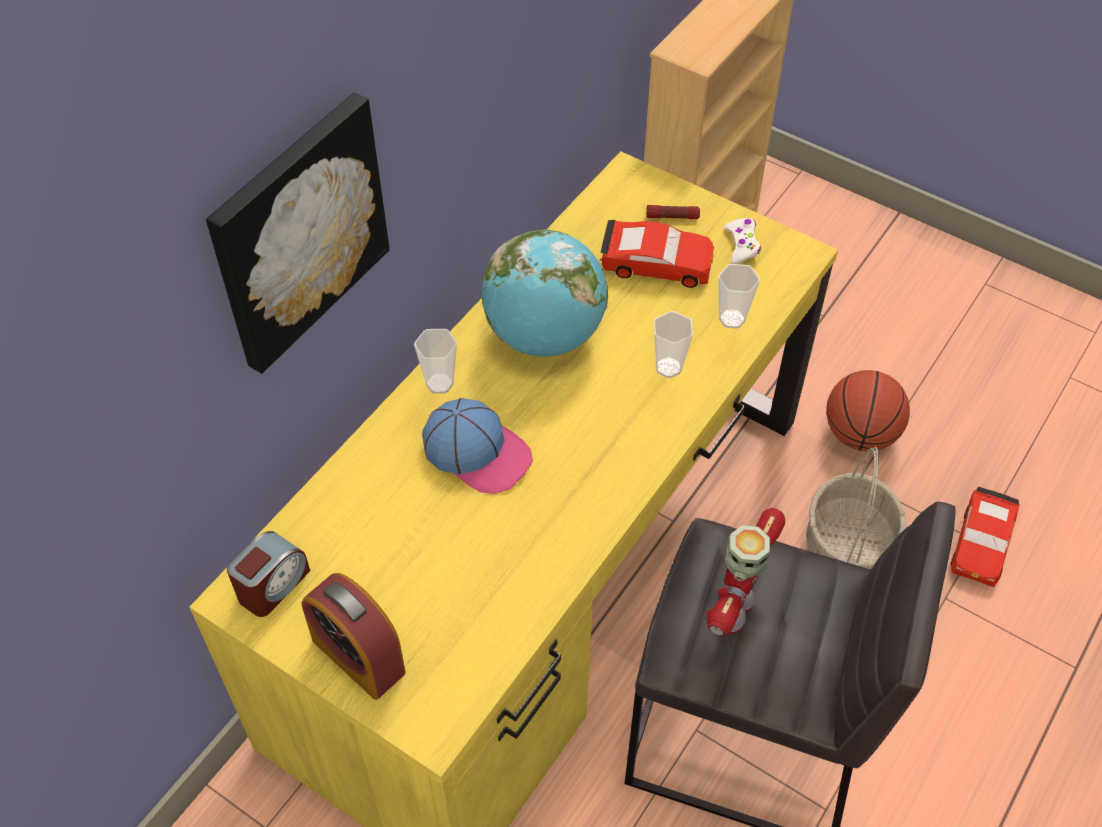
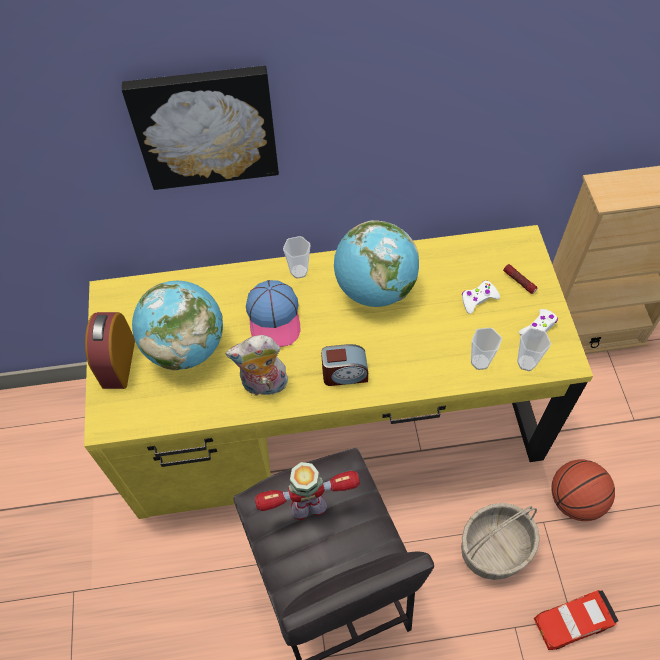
camera: 50 degrees right, 5 degrees up
(273, 585) = (126, 301): alarm clock -> alarm clock (344, 374)
(418, 568) = (186, 347): none -> globe
(558, 526) = (264, 386): none -> plush toy
(656, 263) = (478, 299): red toy car -> white game controller
(668, 367) = (414, 357): cup -> cup (526, 363)

